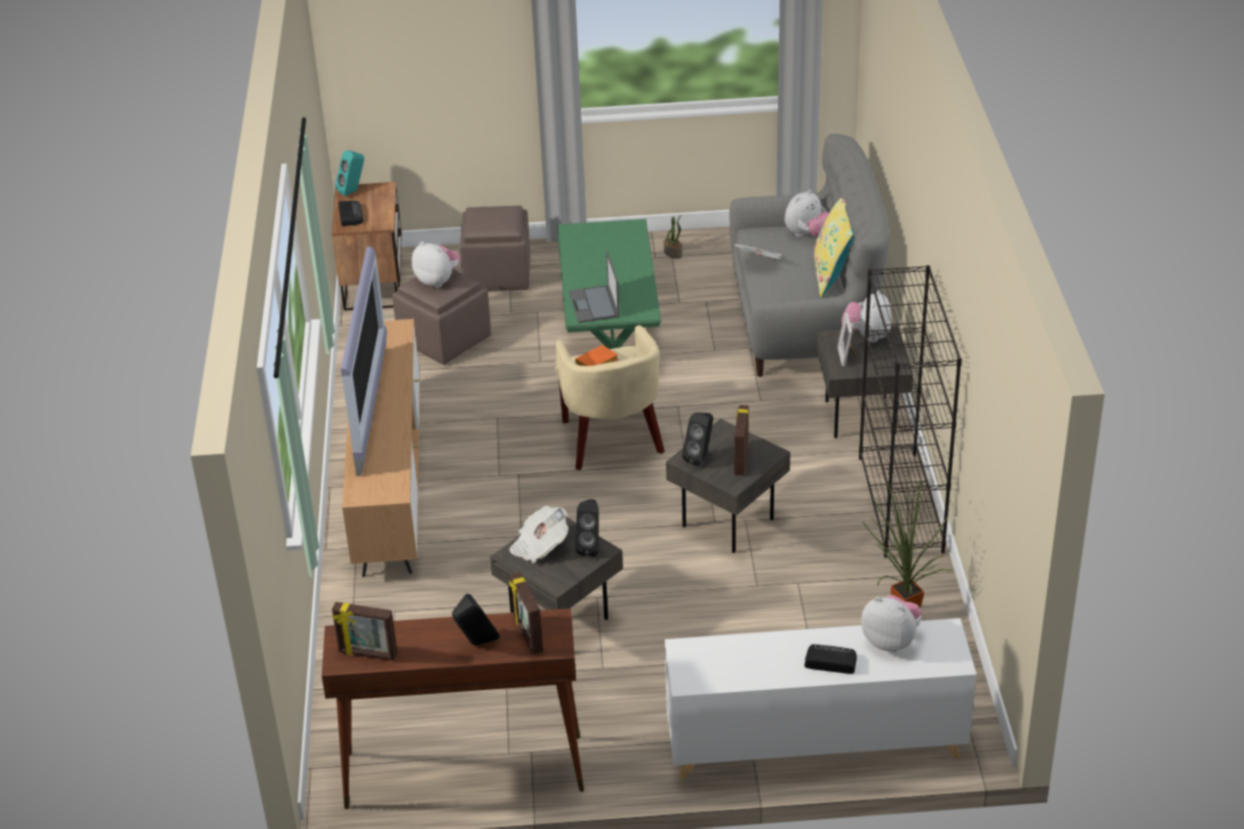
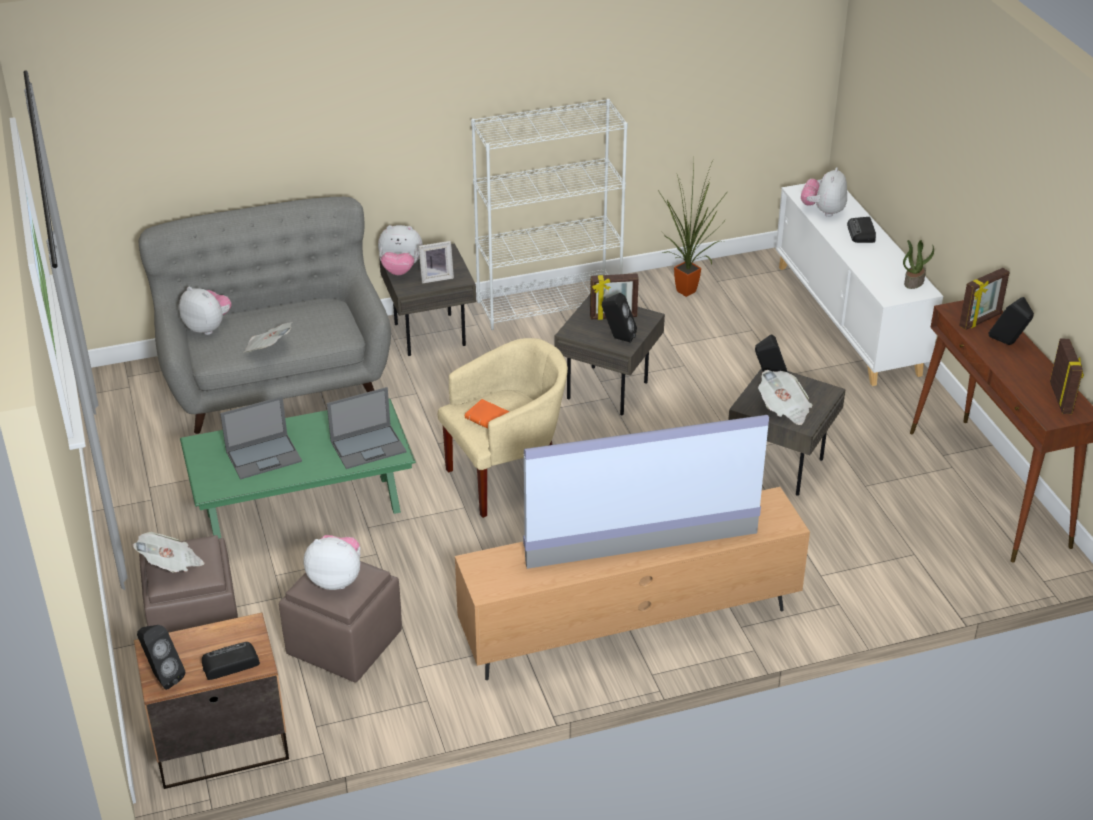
camera: 105 degrees left, 0 degrees up
(353, 191) = (162, 677): turquoise speaker -> black speaker
(438, 280) = (336, 579): plush toy -> plush toy turned 75 degrees clockwise
(490, 213) = (171, 565): none -> newspaper
(603, 255) = (264, 456): none -> laptop
(673, 253) = (142, 487): potted plant -> potted plant (913, 282)
(832, 274) = (284, 306): yellow pillow -> none
(901, 505) = (549, 303): black bookcase -> white bookcase

